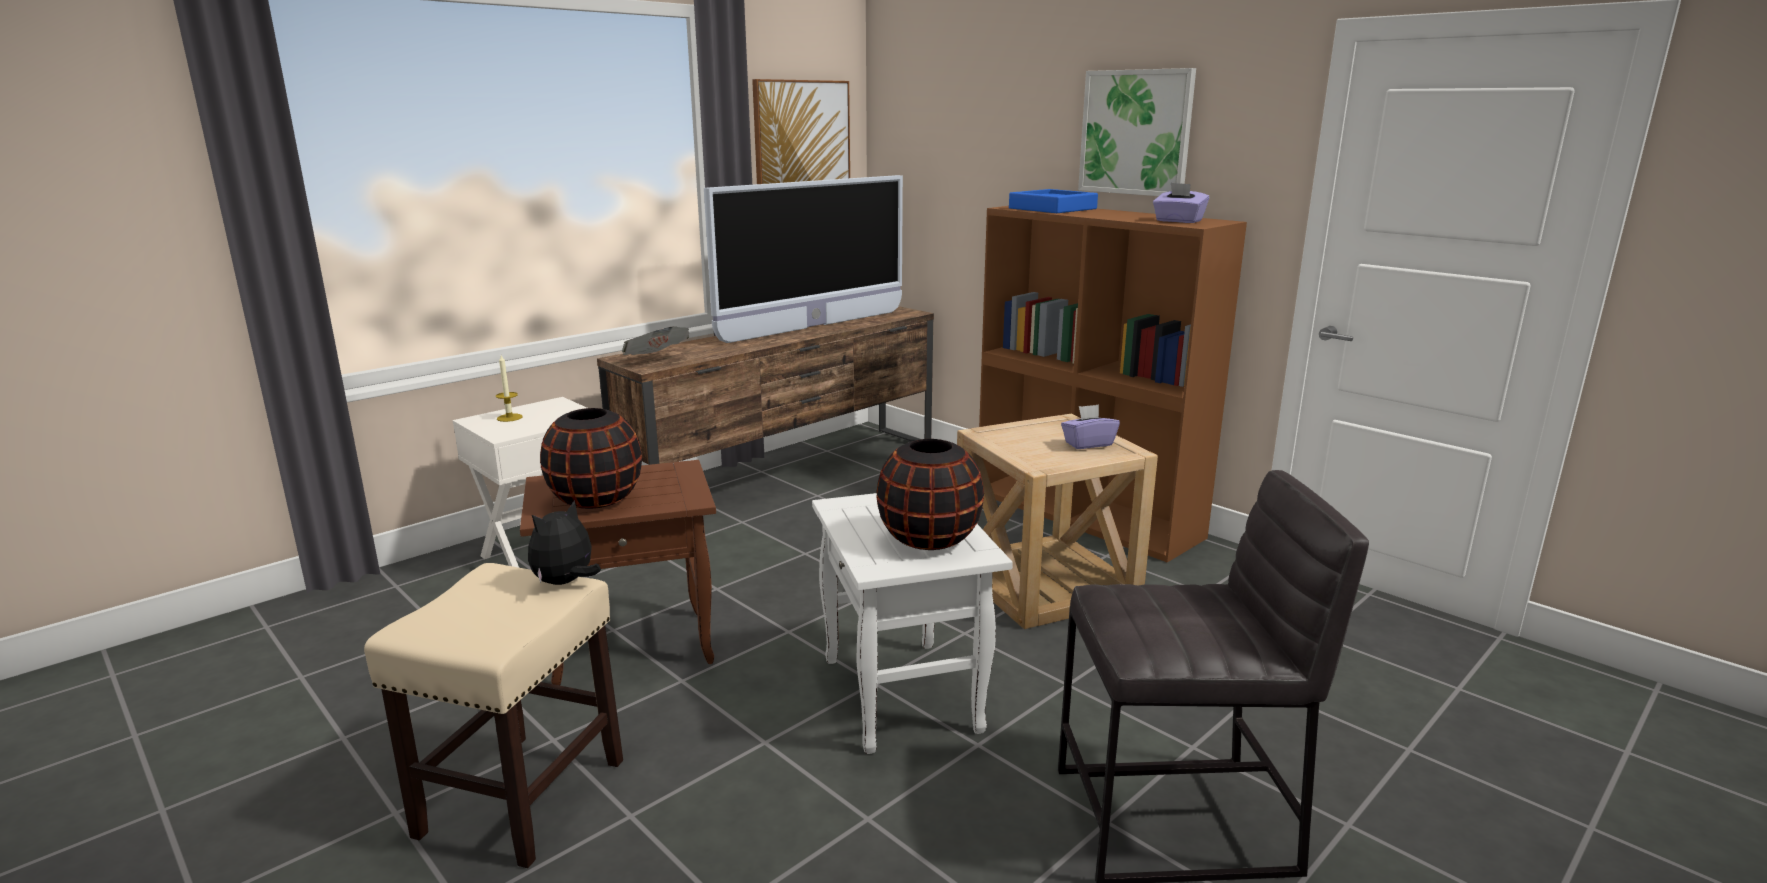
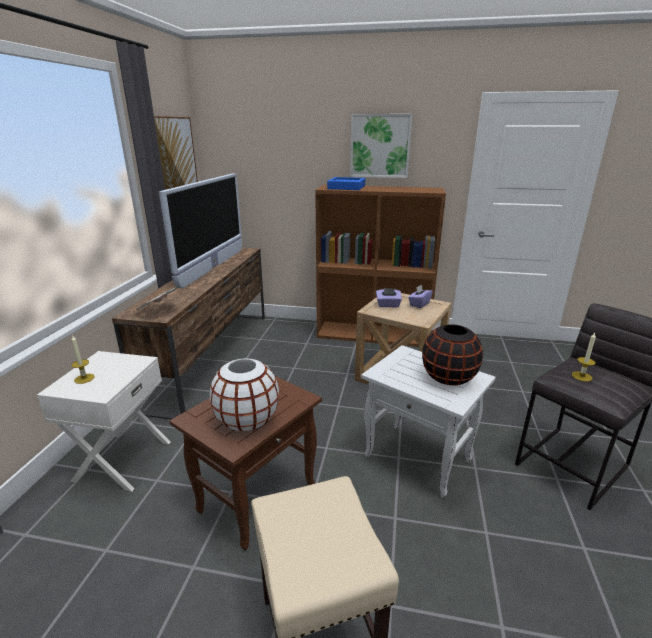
camera: 35 degrees left, 5 degrees up
(566, 583) = (332, 489): plush toy -> none
(596, 500) = (247, 420): black vase -> white vase
(1154, 601) = (581, 376): none -> candle
(1178, 221) = (421, 190): purple tissue box -> purple tissue box (388, 305)

